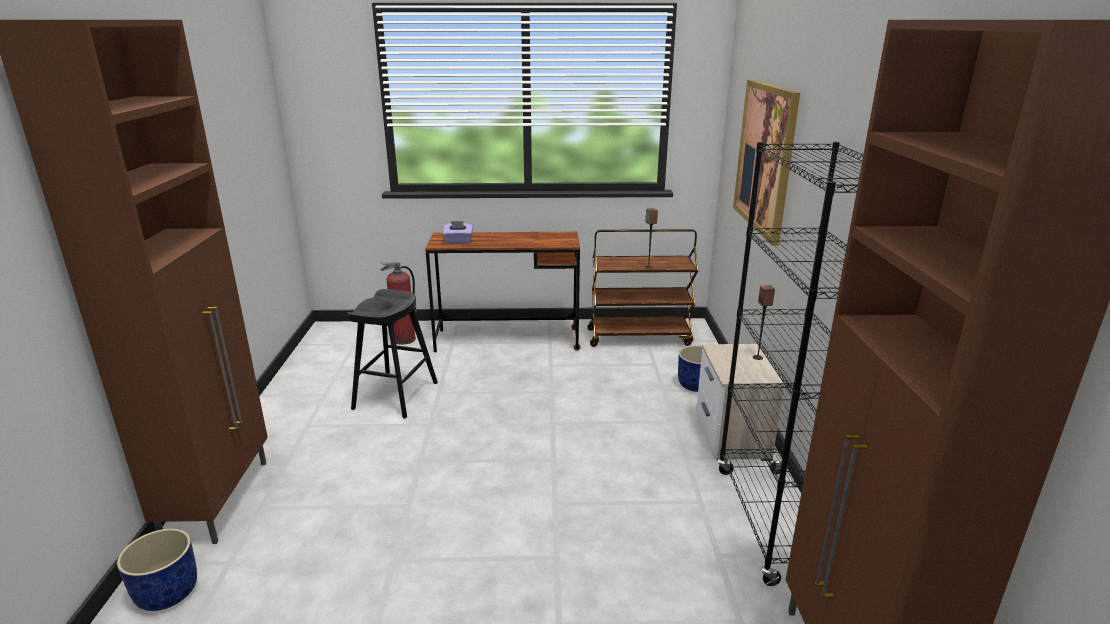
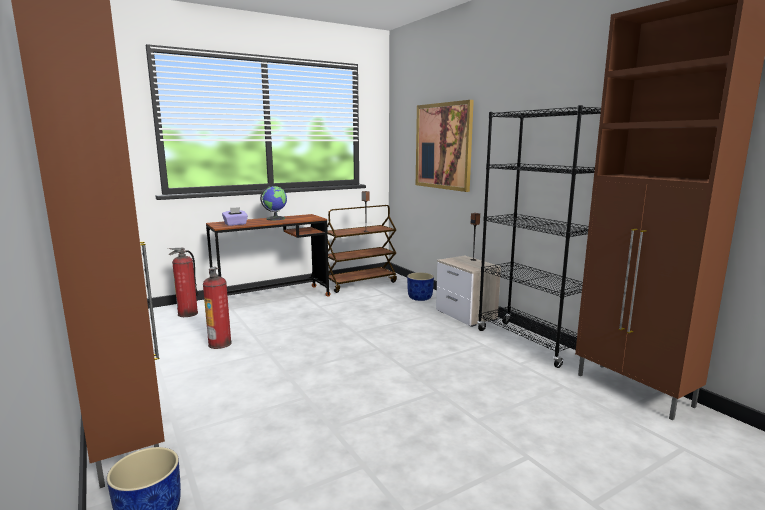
camera: 30 degrees left, 10 degrees down
(396, 395) = (220, 344): black stool -> fire extinguisher
(518, 236) = (275, 218): none -> globe

